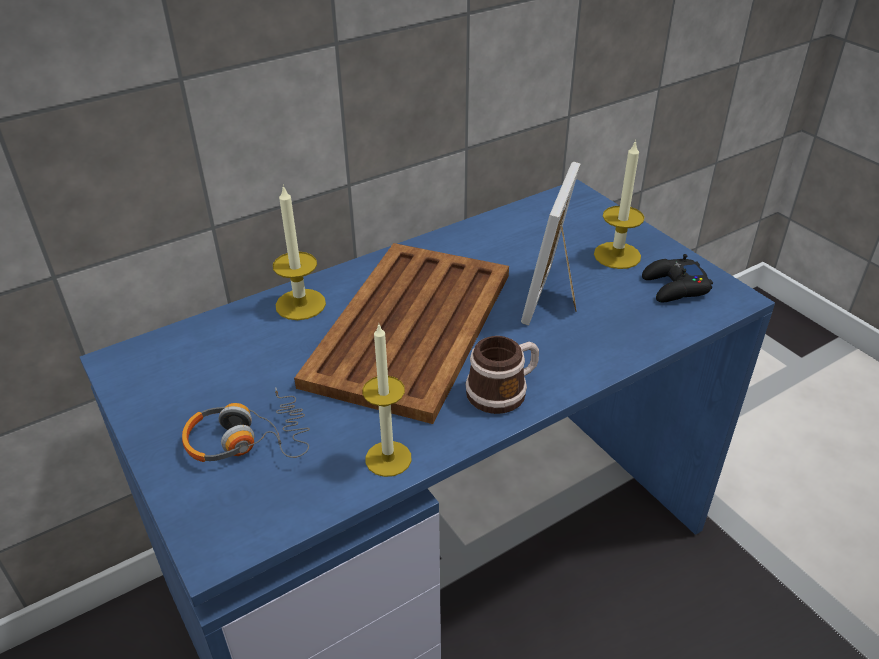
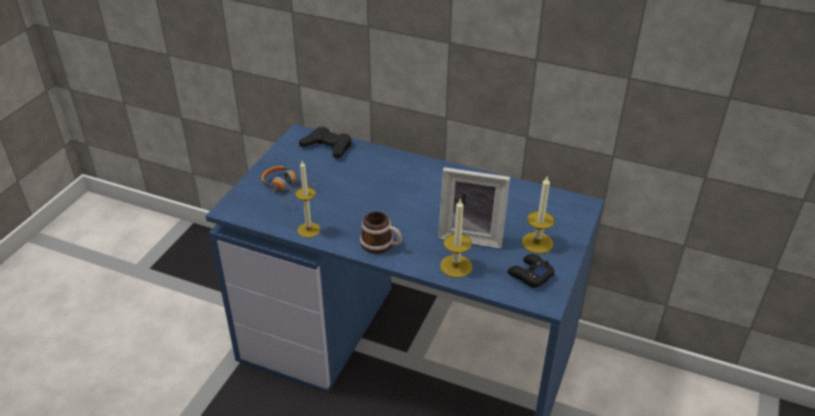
camera: 55 degrees right, 0 degrees up
(196, 344) = (327, 146): none -> black game controller
(300, 304) = (381, 159): candle -> candle (456, 266)
(412, 326) = (400, 198): brown tray -> none
(555, 298) = (471, 234): picture frame -> picture frame turned 150 degrees counterclockwise

